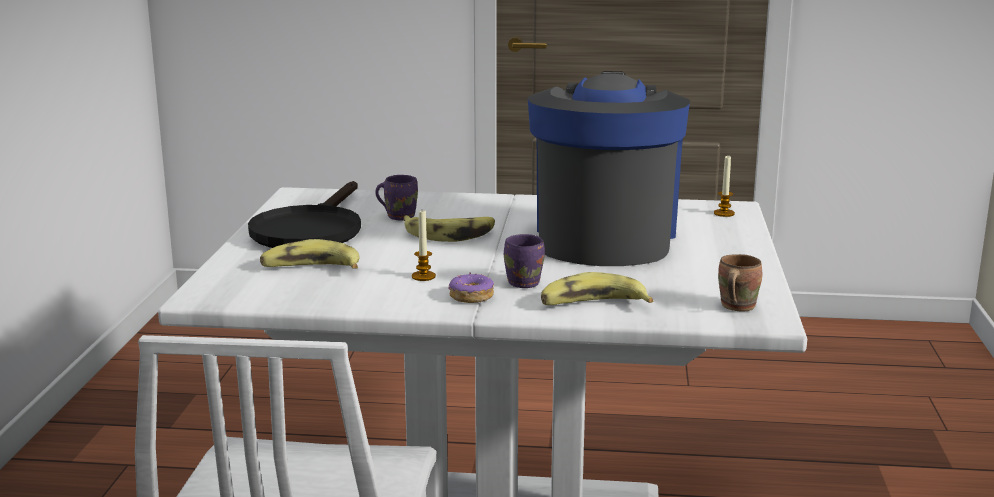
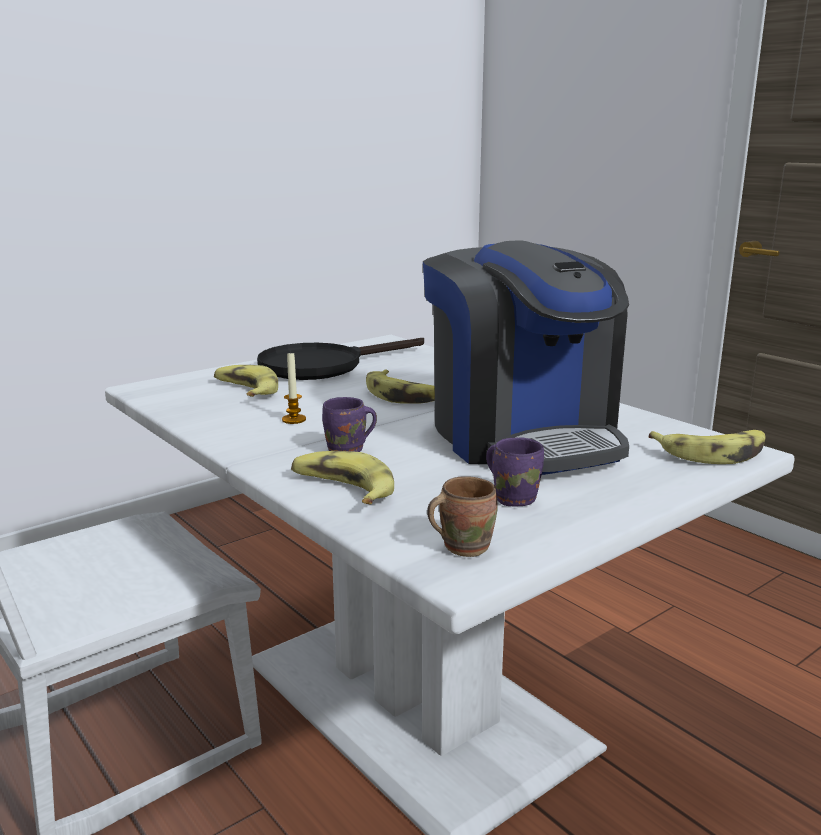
camera: 45 degrees right, 0 degrees up
(399, 216) = (407, 372): purple mug -> purple mug (514, 498)
(471, 296) = (279, 446): donut -> none
(604, 237) = (523, 436): coffee machine -> coffee machine turned 105 degrees clockwise
(724, 213) = (712, 453): candle -> banana

